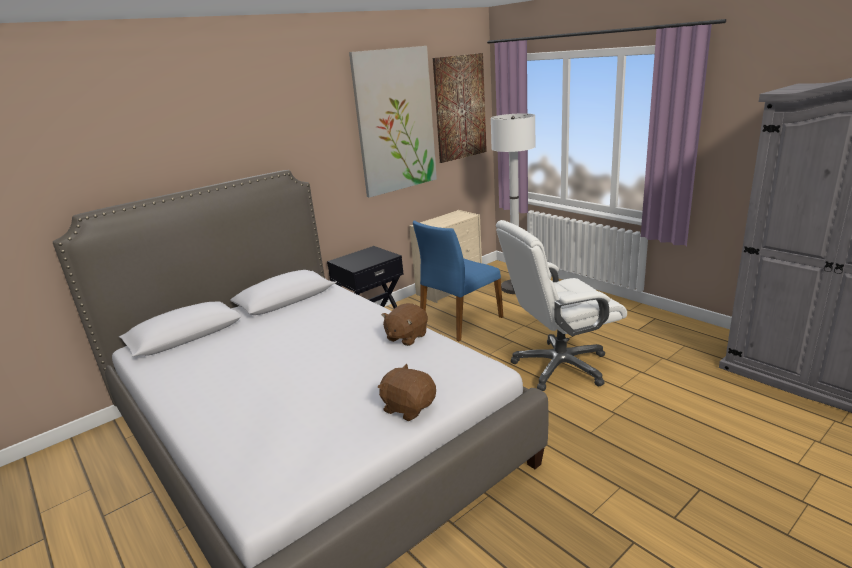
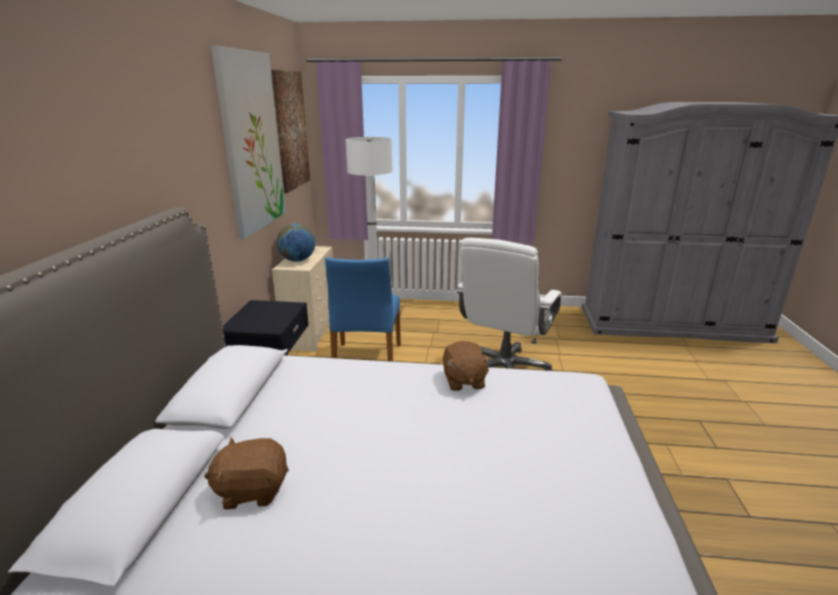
camera: 45 degrees left, 0 degrees up
(408, 407) = (595, 445): brown plush toy -> brown plush toy (252, 490)
(436, 222) = (297, 260): none -> globe

